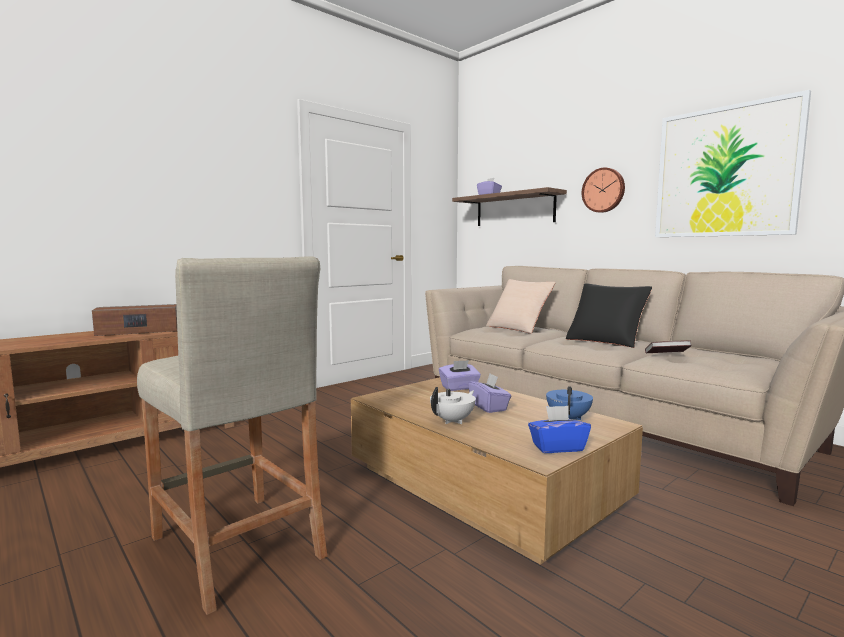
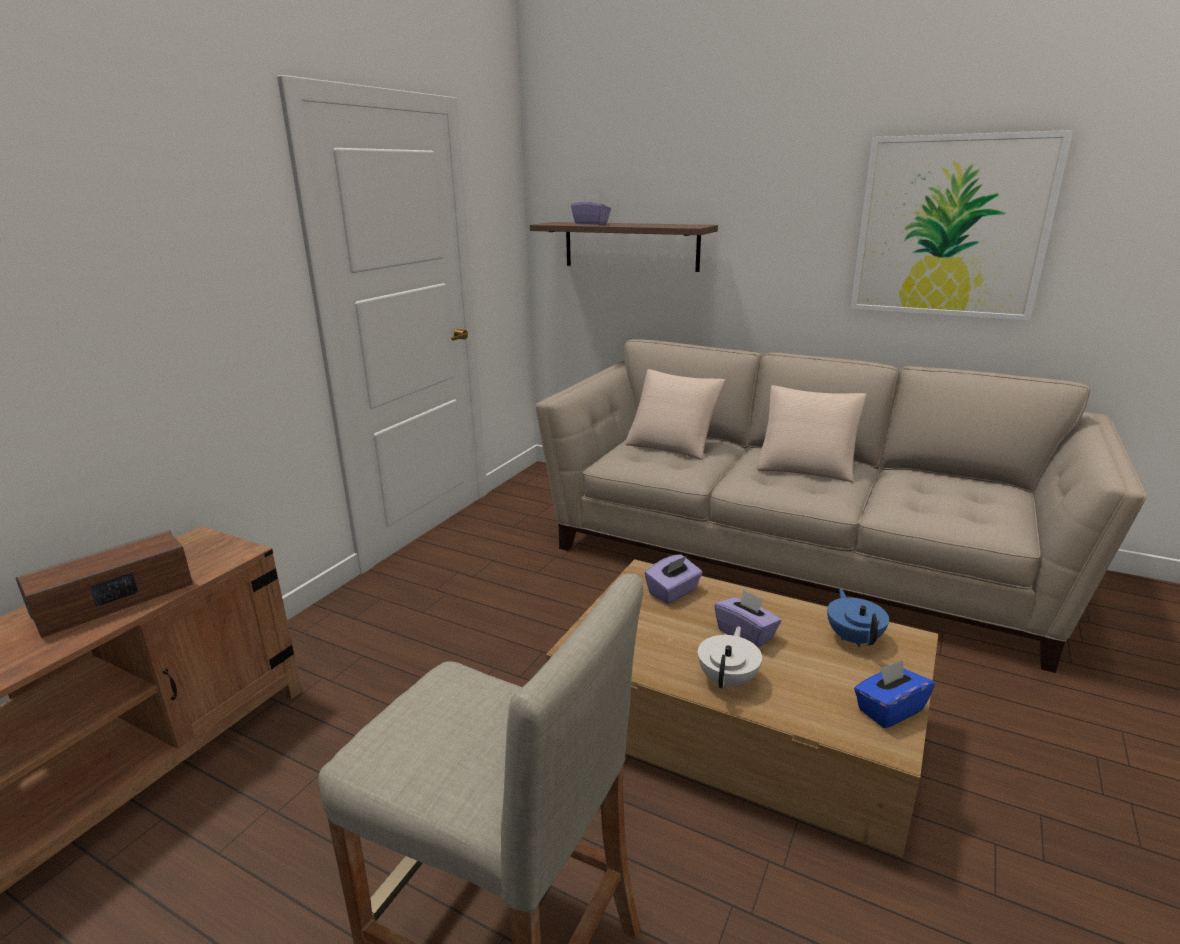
camera: 20 degrees left, 15 degrees up
(604, 190) = (776, 232): wall clock -> none
(606, 341) = (807, 467): black pillow -> beige pillow
(667, 355) = (904, 499): book -> none

